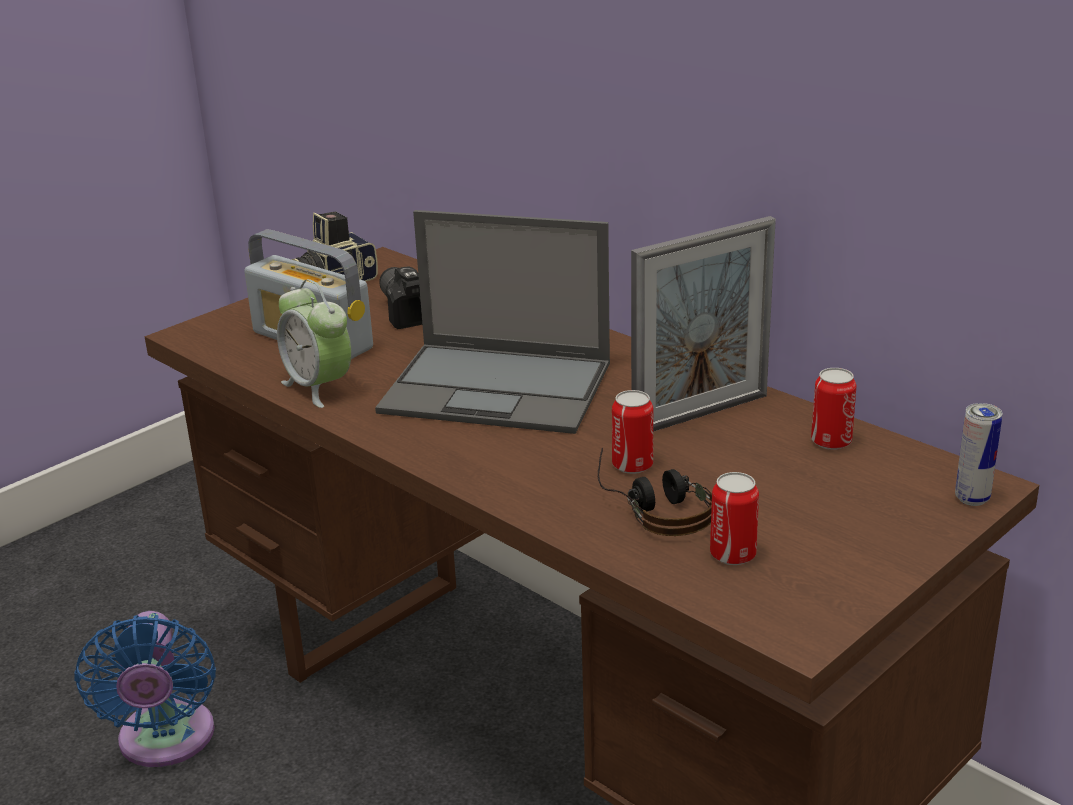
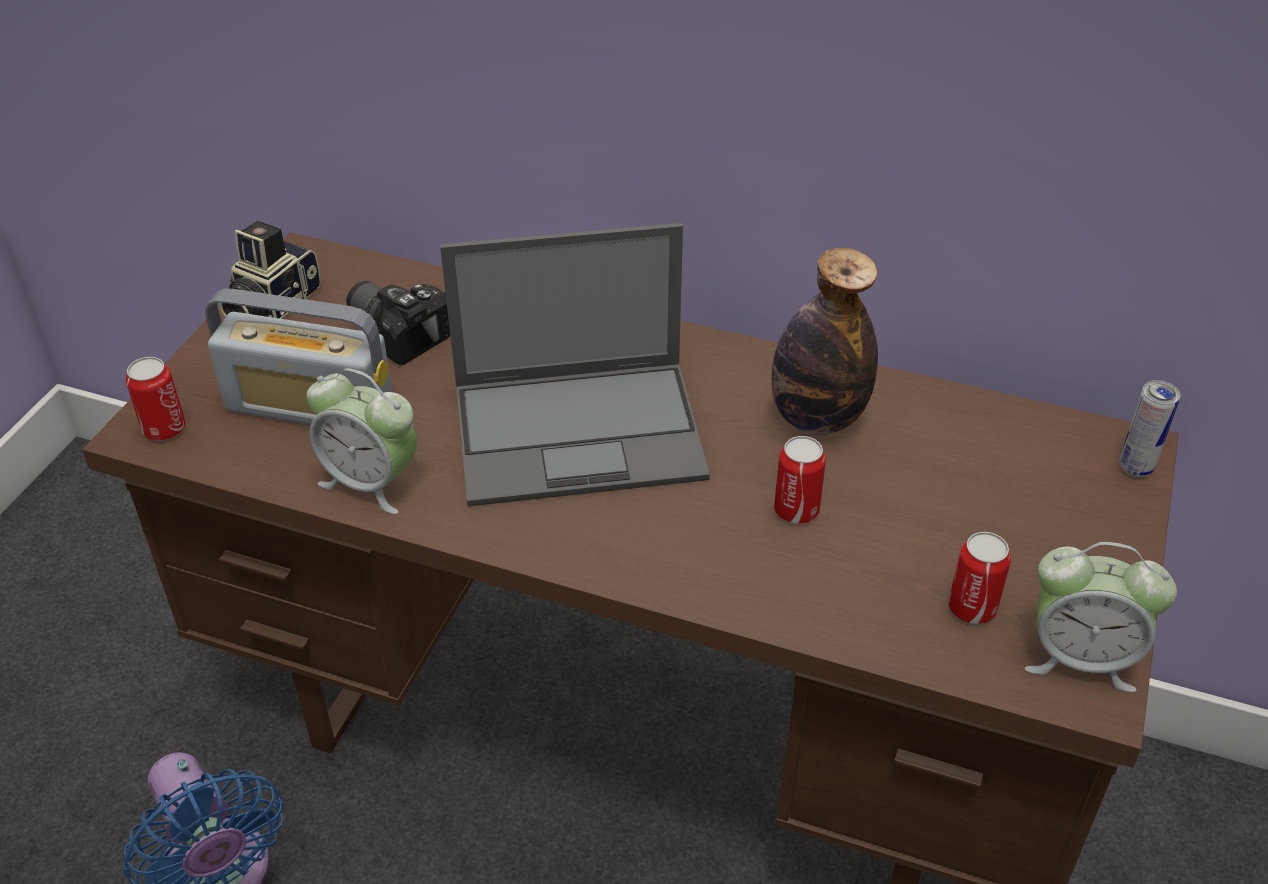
camera: 25 degrees left, 15 degrees up
(654, 507) = (856, 565): headphones -> none
(700, 414) = (817, 417): picture frame -> bottle
(805, 607) = (1080, 658): none -> alarm clock
(831, 441) = (965, 424): can -> can (164, 429)

